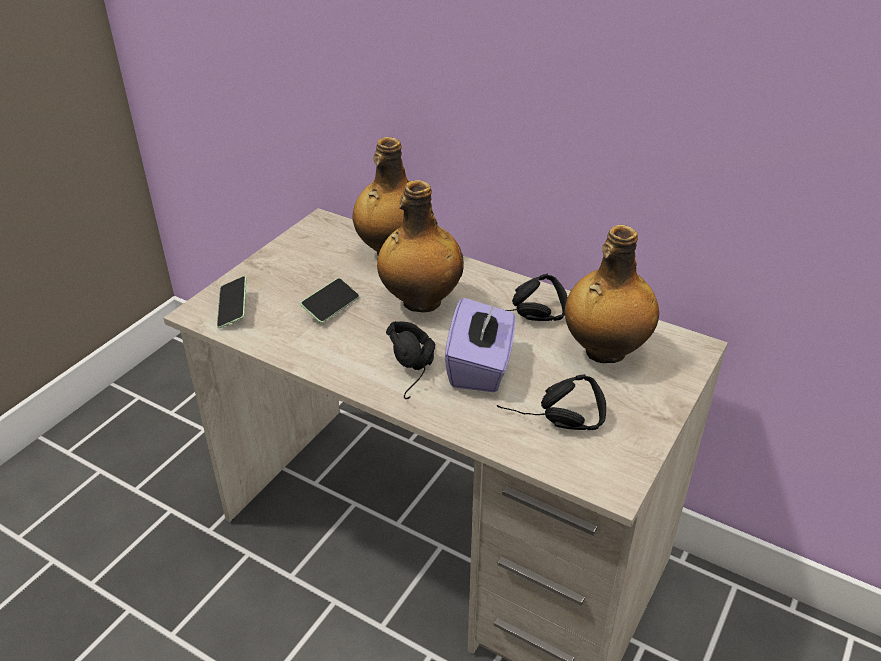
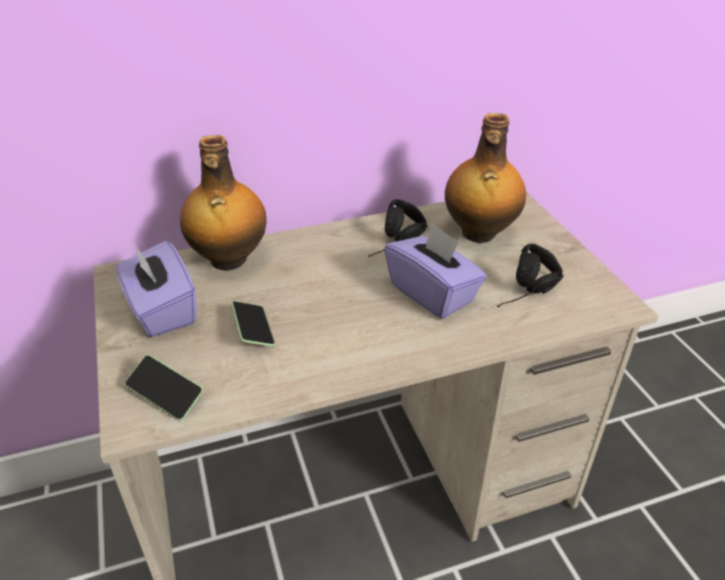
camera: 50 degrees left, 0 degrees up
(306, 260) = (161, 310): none -> purple tissue box
(417, 371) = (401, 327): black headphones -> none
(420, 302) = (315, 280): bottle -> none

